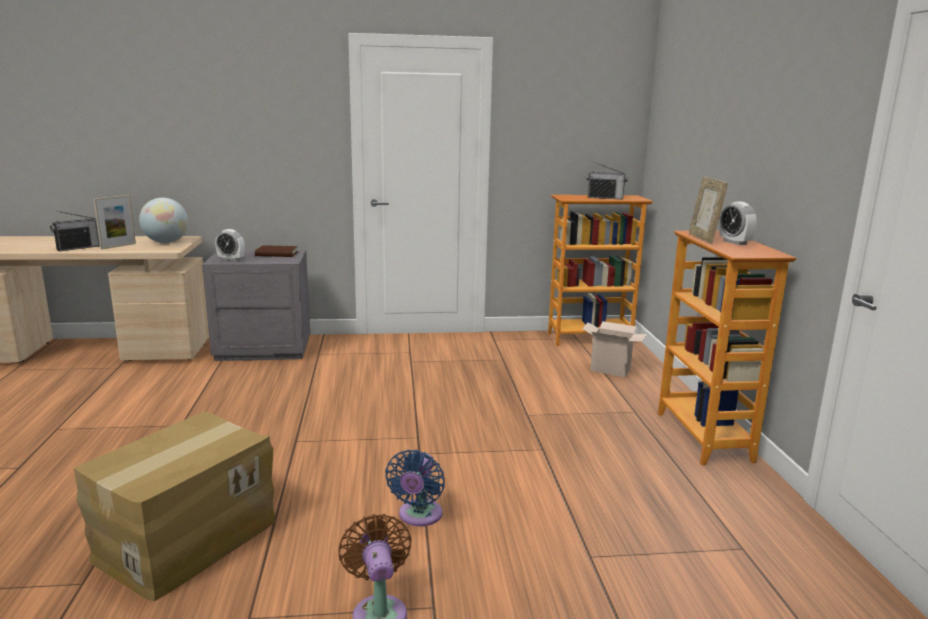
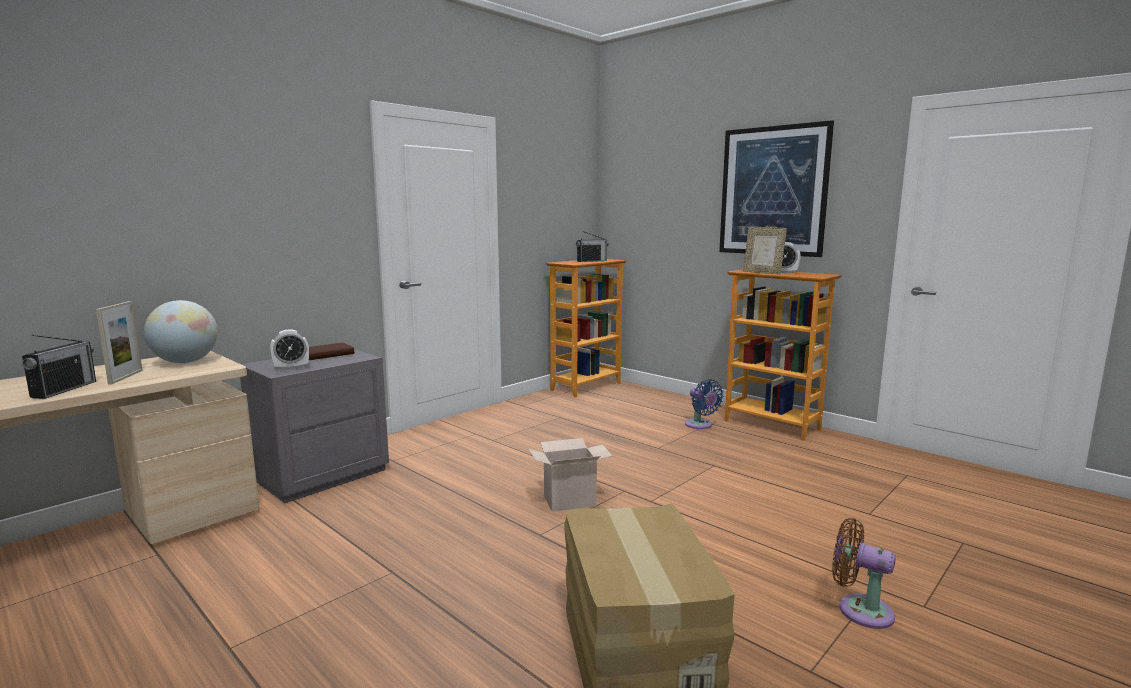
camera: 40 degrees left, 5 degrees down
(419, 516) = (745, 540): blue fan -> blue fan (700, 425)
(612, 369) = (643, 402): cardboard box -> cardboard box (570, 500)
(762, 129) = (773, 191): none -> picture

